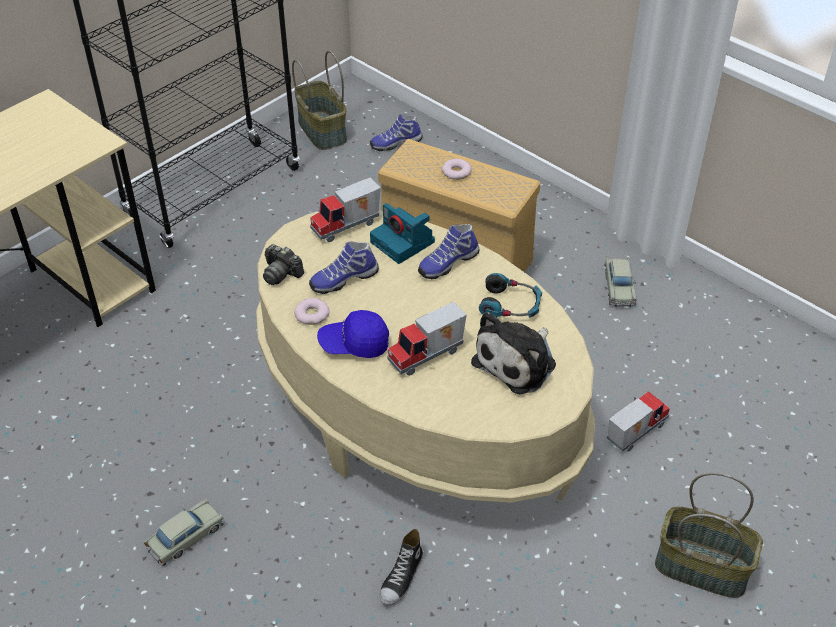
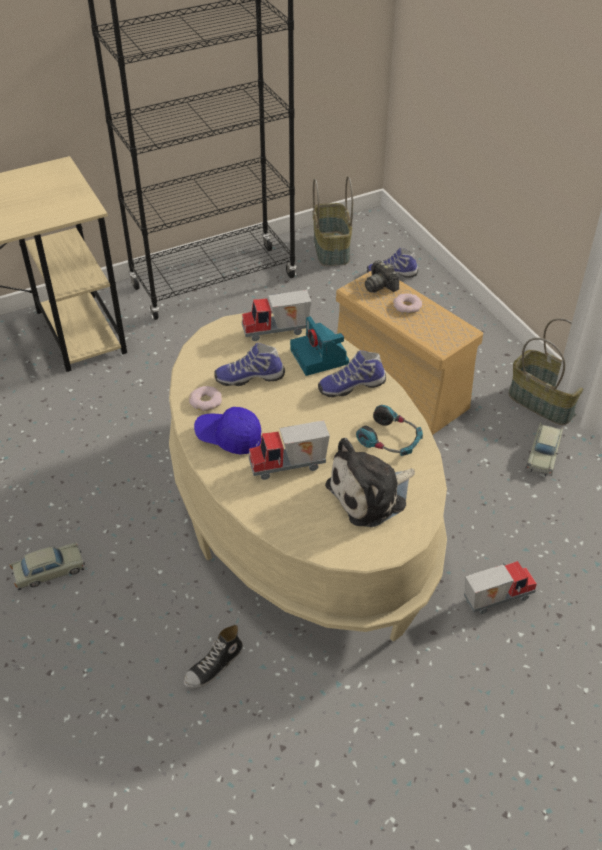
camera: 20 degrees right, 0 degrees up
(281, 273) = (198, 358): camera -> camera (380, 285)
(703, 566) = (506, 751): basket -> basket (544, 402)

